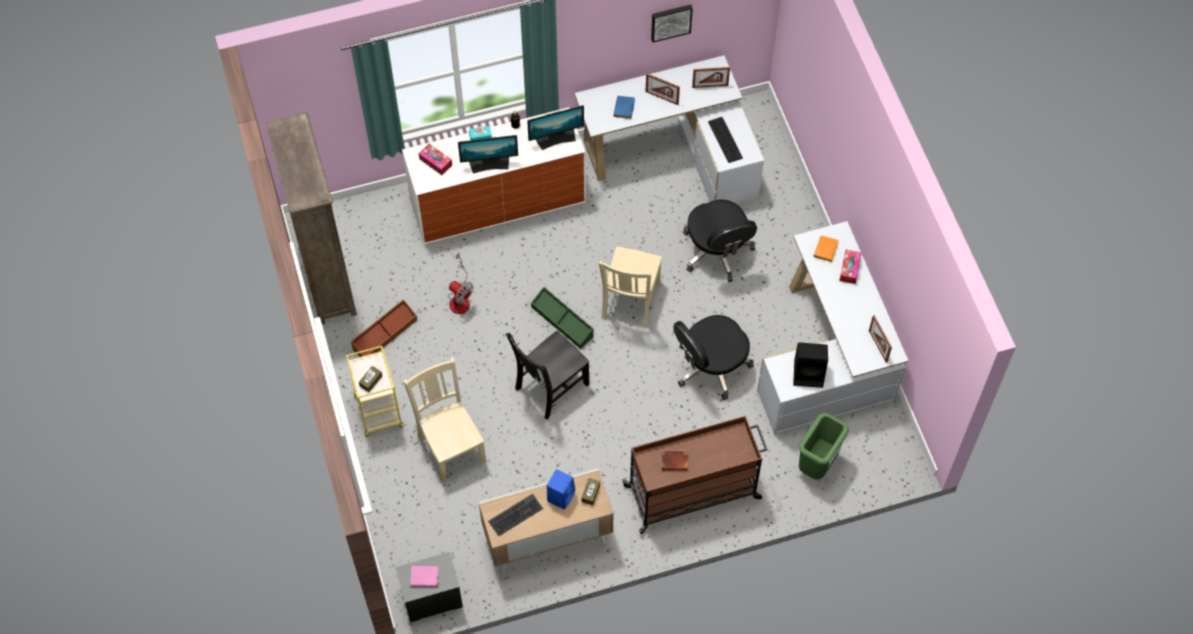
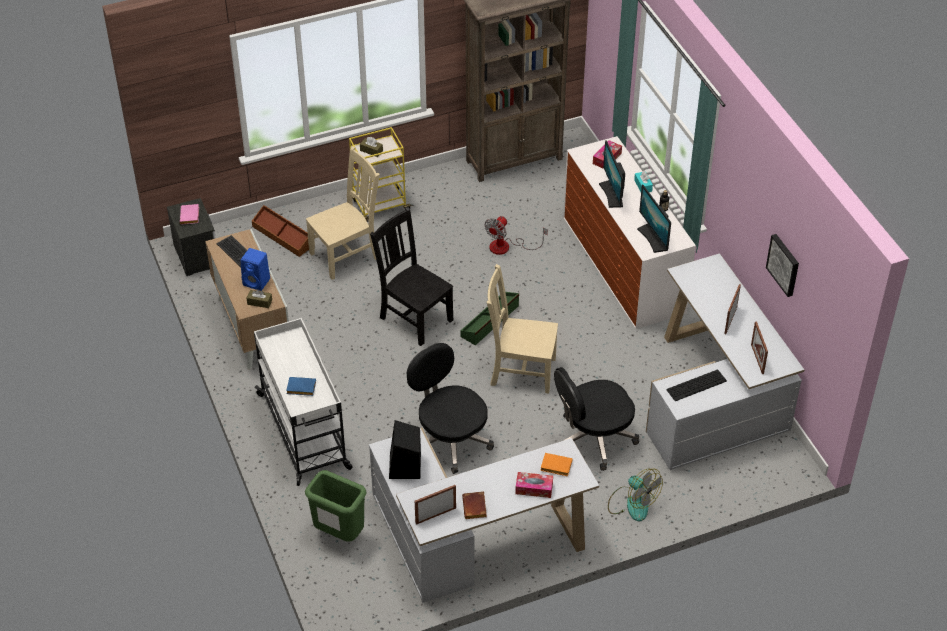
camera: 85 degrees right, 15 degrees down
(384, 334) = (461, 201): brown storage box -> brown storage box (282, 236)
(625, 109) = (707, 292): blue book -> blue book (300, 389)
(675, 460) = (293, 357): brown book -> brown book (475, 508)
(694, 492) = (304, 432): brown cart -> white cart
(792, 231) = (632, 503): none -> fan

